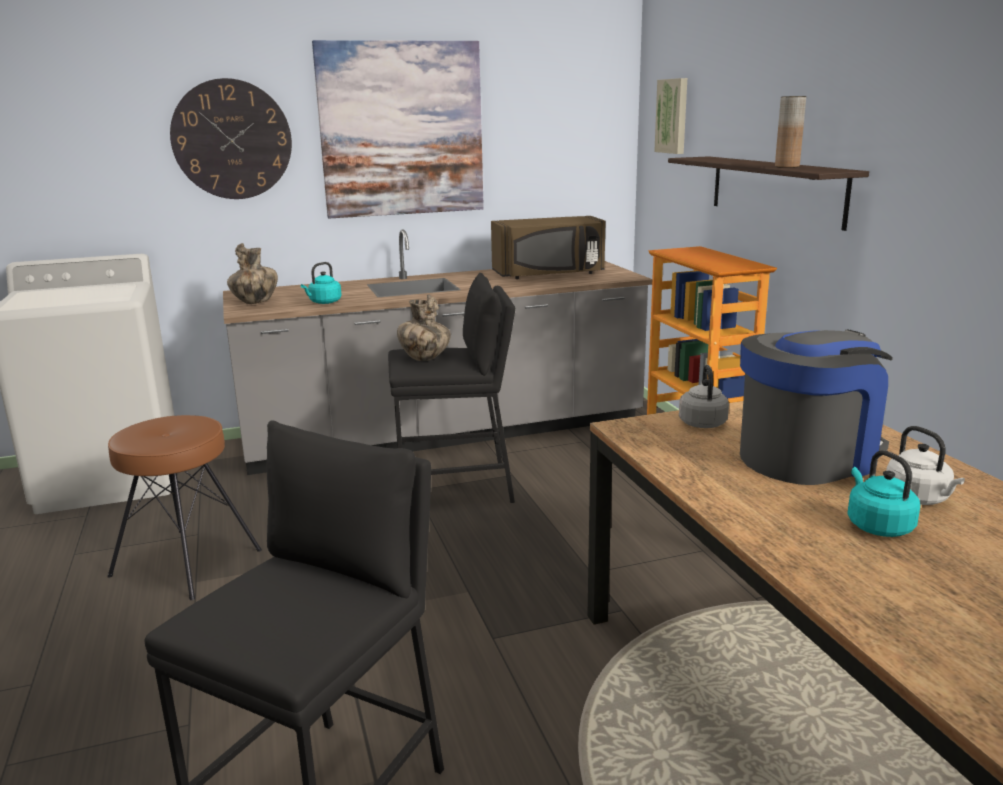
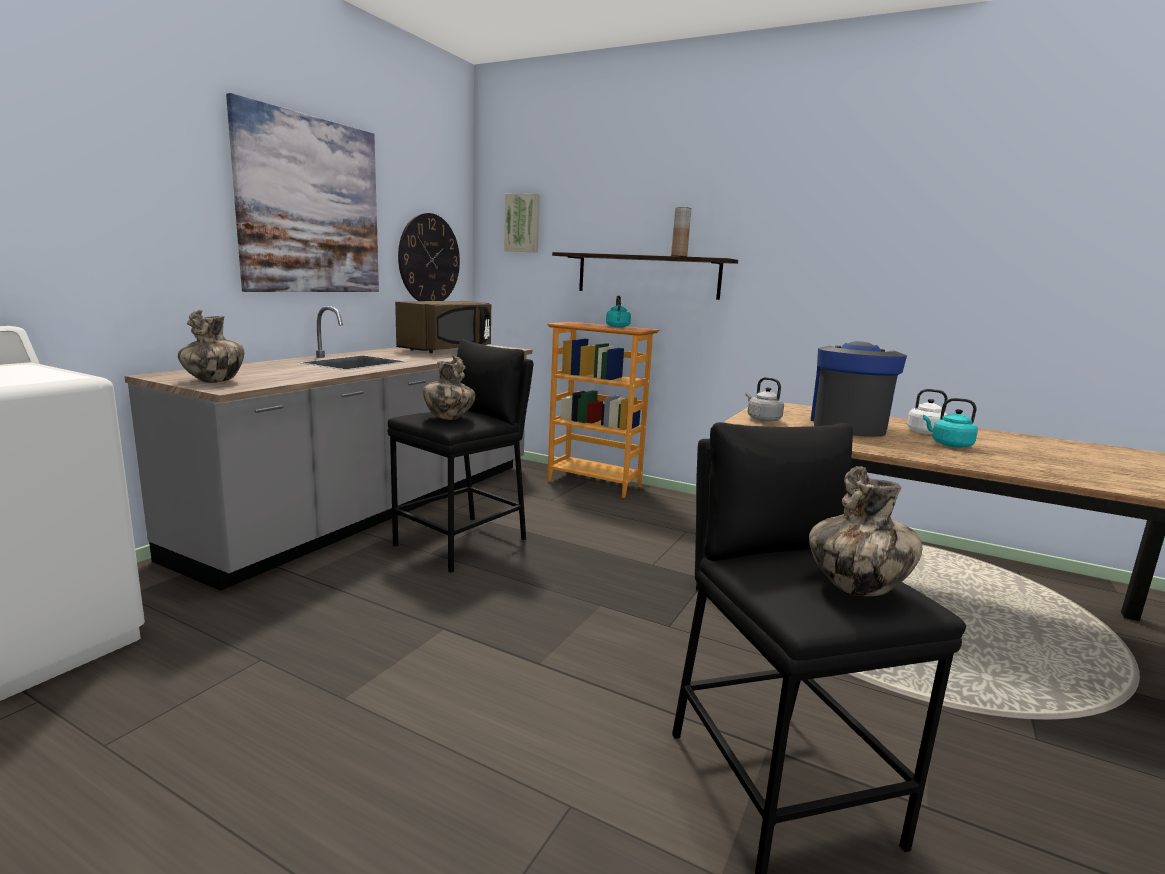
camera: 45 degrees left, 5 degrees down
(187, 562) = (297, 687): brown stool -> none
(232, 140) = (134, 188): wall clock -> wall clock (429, 259)
(274, 623) = (857, 588): none -> vase
(324, 302) = (301, 376): turquoise kettle -> turquoise kettle (618, 327)

